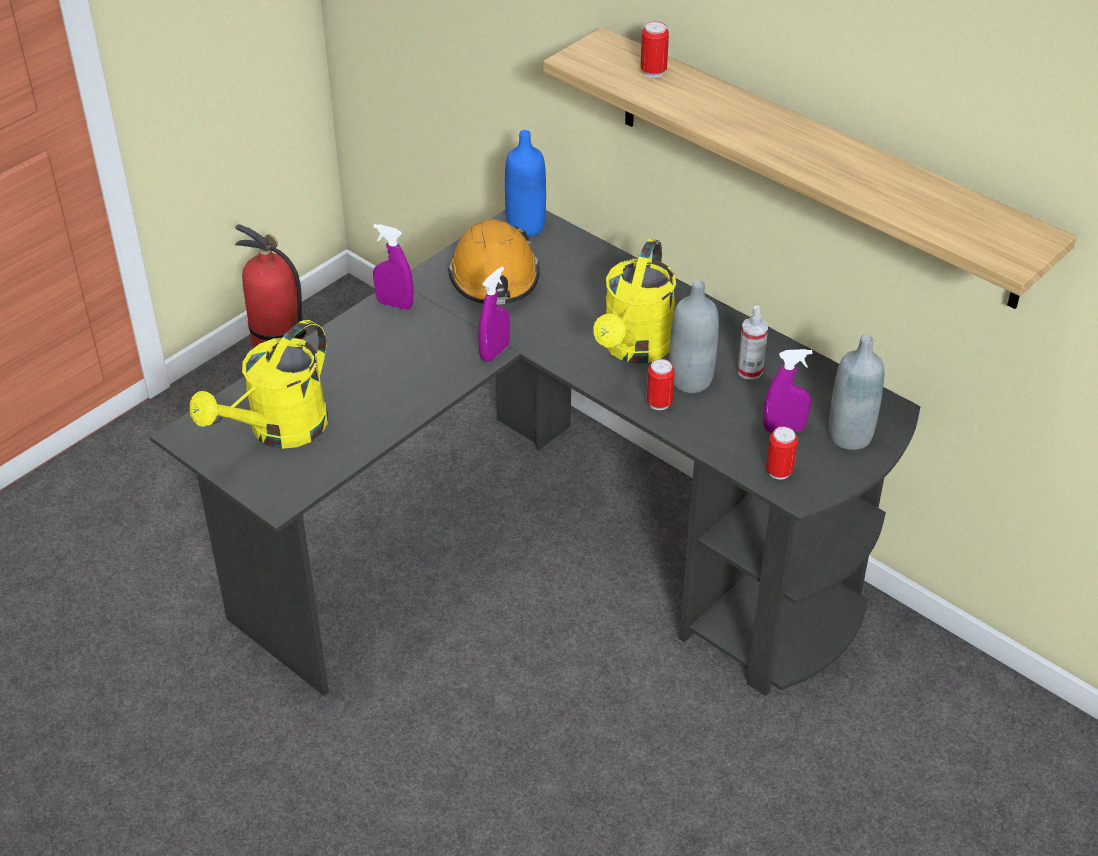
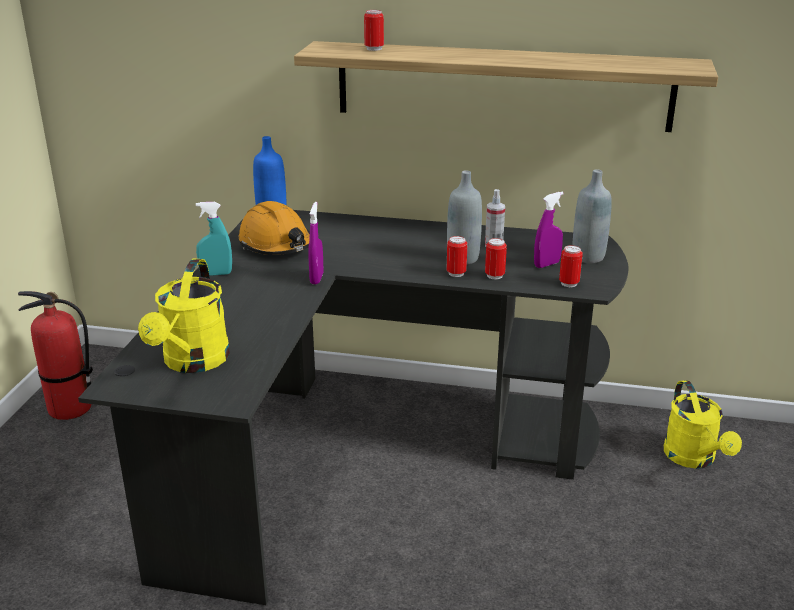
camera: 30 degrees left, 15 degrees down
(395, 304) = (216, 274): purple spray bottle -> turquoise spray bottle
(634, 349) = (410, 254): yellow watering can -> yellow watering can (694, 459)
(701, 424) = (494, 275): none -> can

